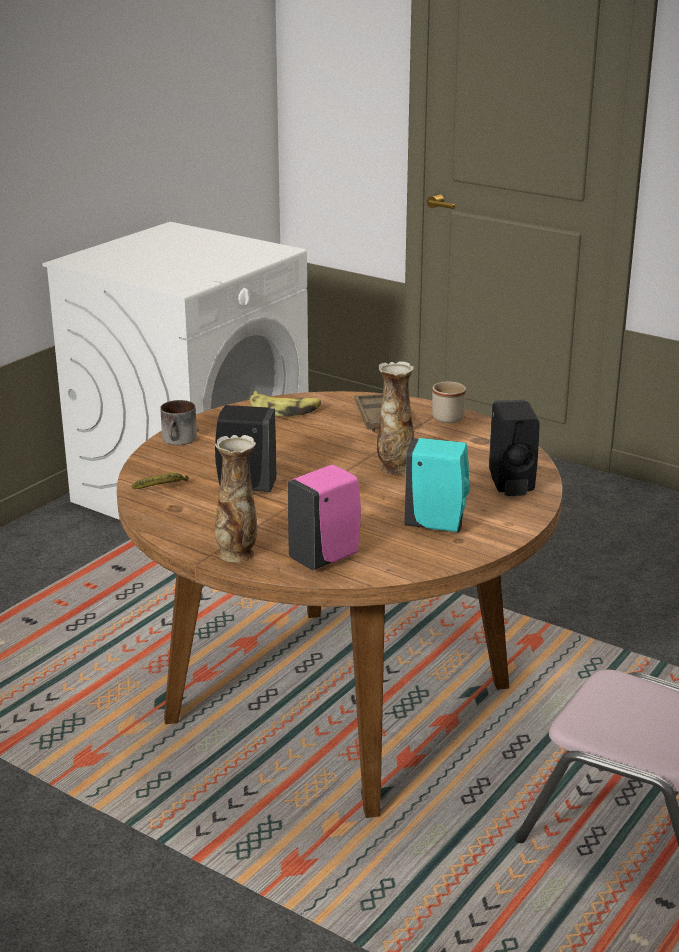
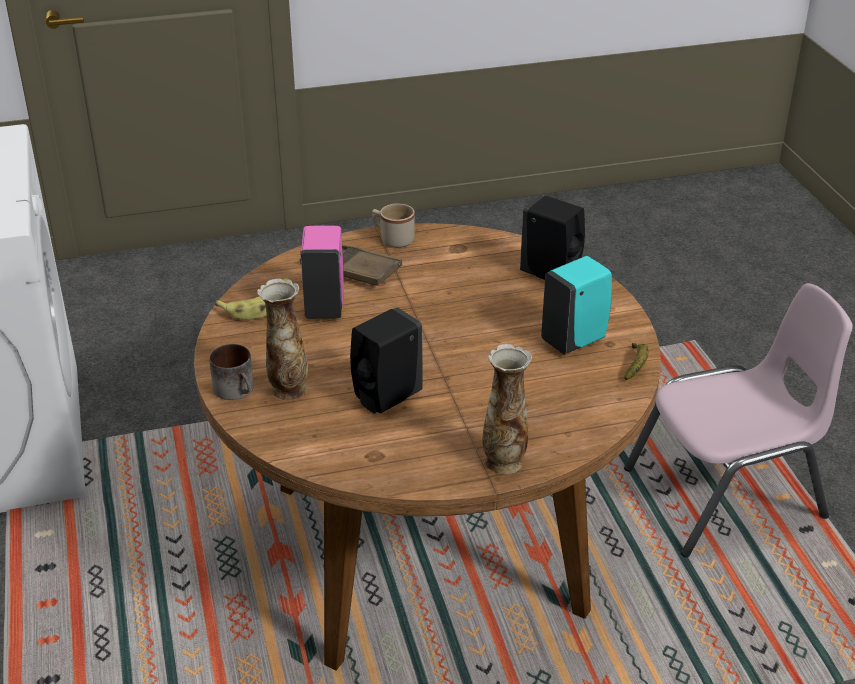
camera: 50 degrees left, 10 degrees up
(162, 488) = (326, 445): banana -> banana (636, 365)
(326, 558) = (566, 419): pink soap dispenser -> pink soap dispenser (325, 305)
(395, 468) = (452, 309): vase -> vase (288, 389)

